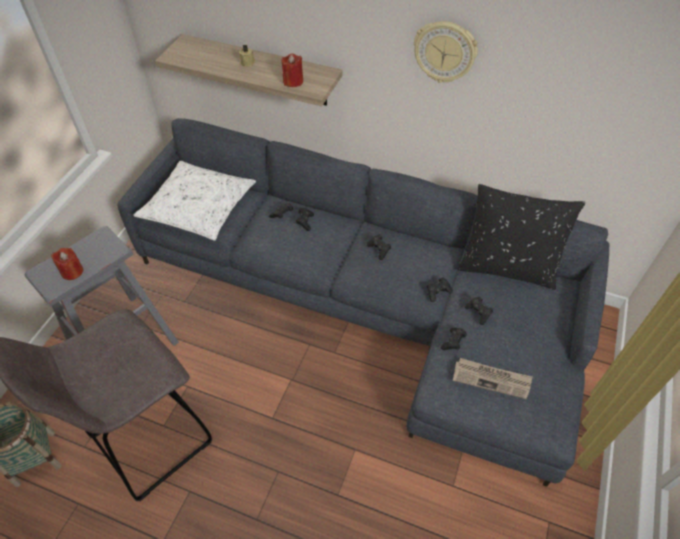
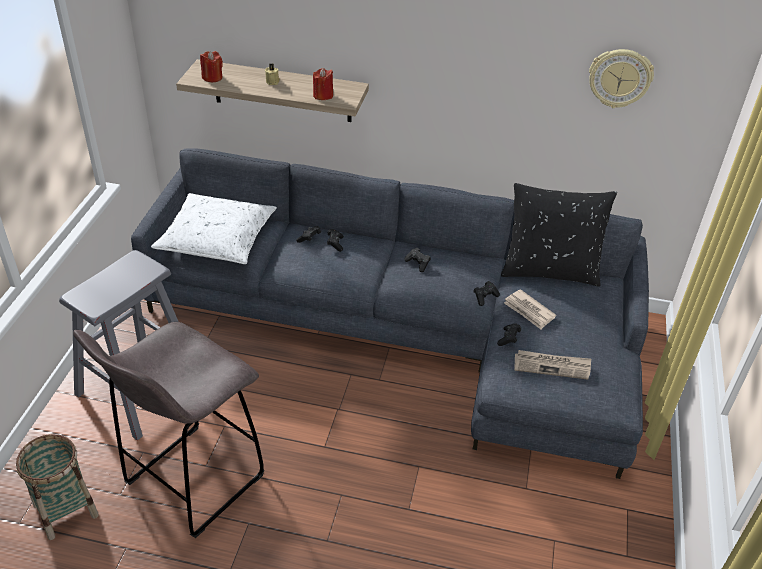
camera: 10 degrees left, 10 degrees down
(72, 272) = (112, 292): red candle -> red candle (212, 77)
(445, 52) = (470, 59): wall clock -> wall clock (619, 78)
(478, 313) = (529, 311): black game controller -> newspaper

